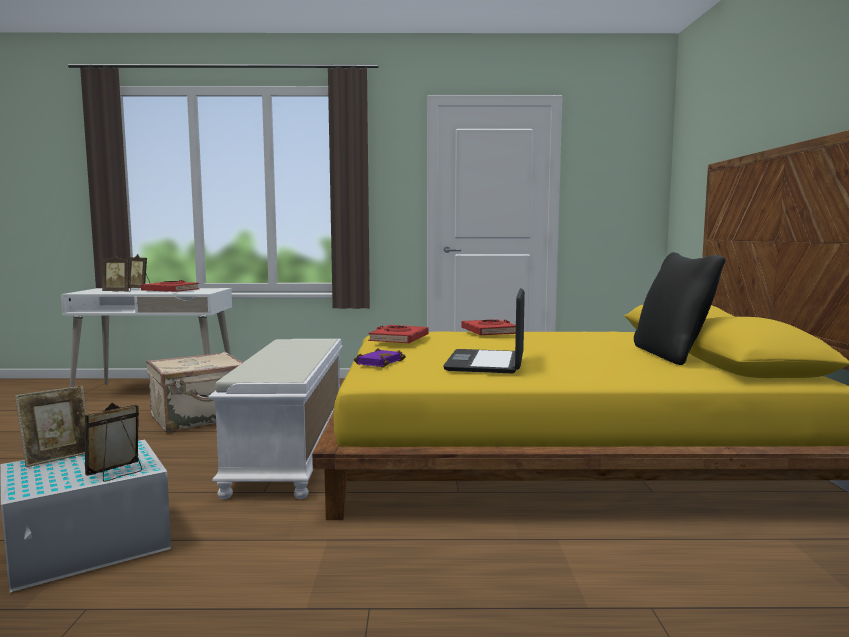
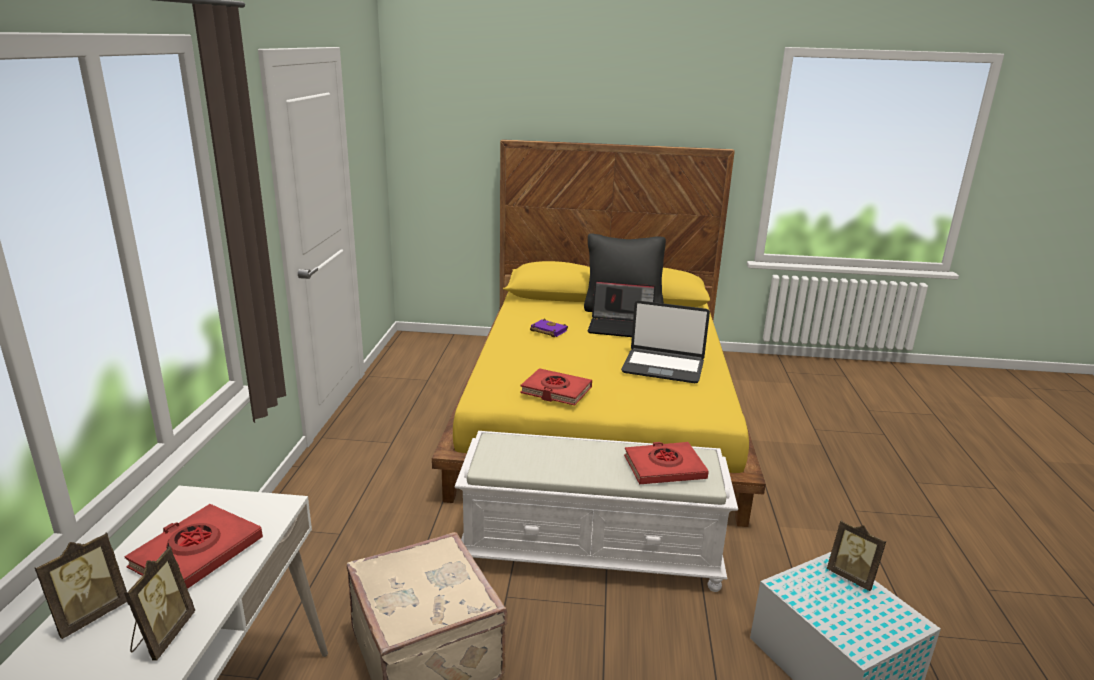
camera: 85 degrees left, 15 degrees up
(57, 457) = (830, 630): picture frame -> none
(379, 362) = (662, 407): purple book -> purple book (547, 331)
(489, 332) = (518, 348): red book -> red book (664, 468)
(596, 352) = (621, 327): none -> laptop

